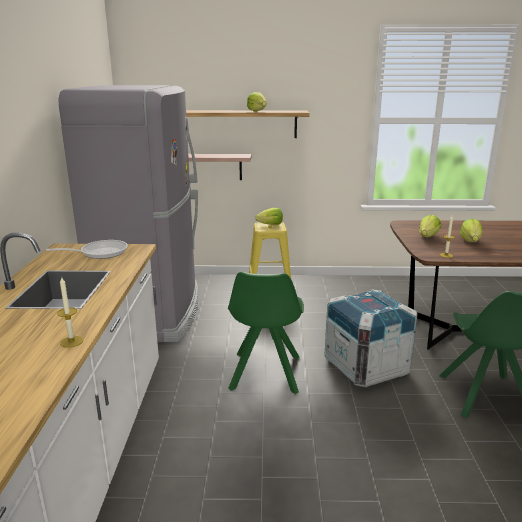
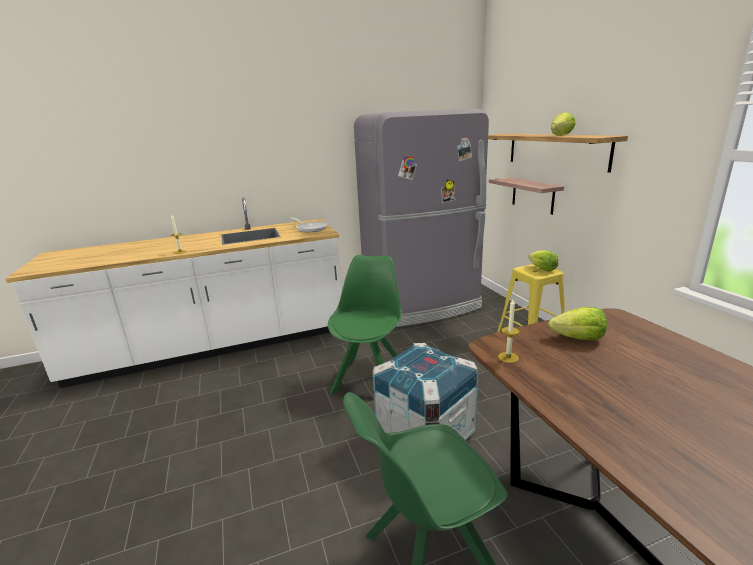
camera: 70 degrees right, 0 degrees up
(265, 374) = (370, 377): green chair -> green chair turned 120 degrees clockwise
(470, 241) = (612, 374): lettuce -> none

